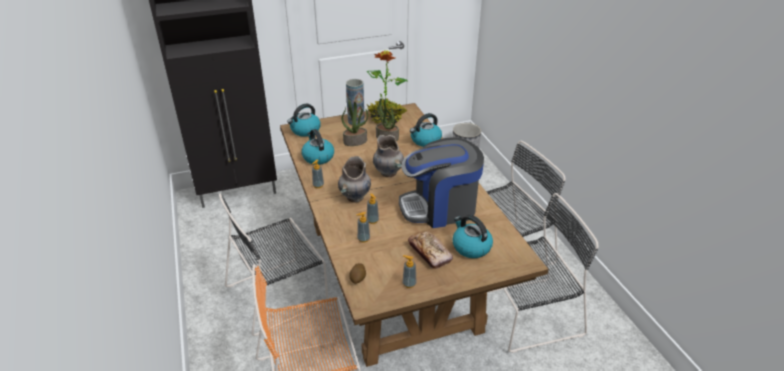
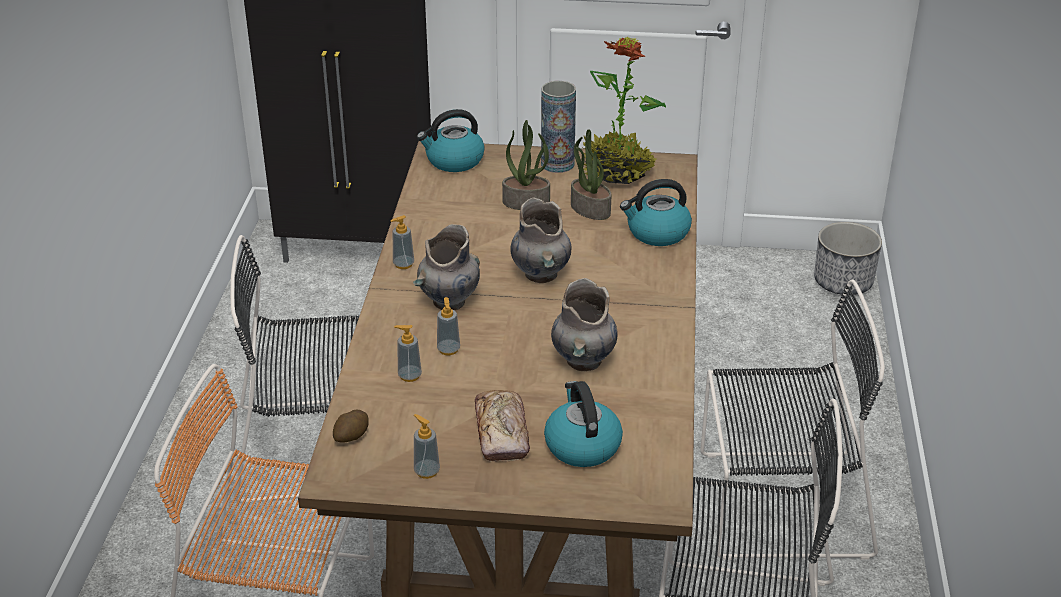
camera: 25 degrees right, 0 degrees up
(317, 157) = (439, 214): kettle -> none
(440, 207) = (583, 361): coffee machine -> grey vase

